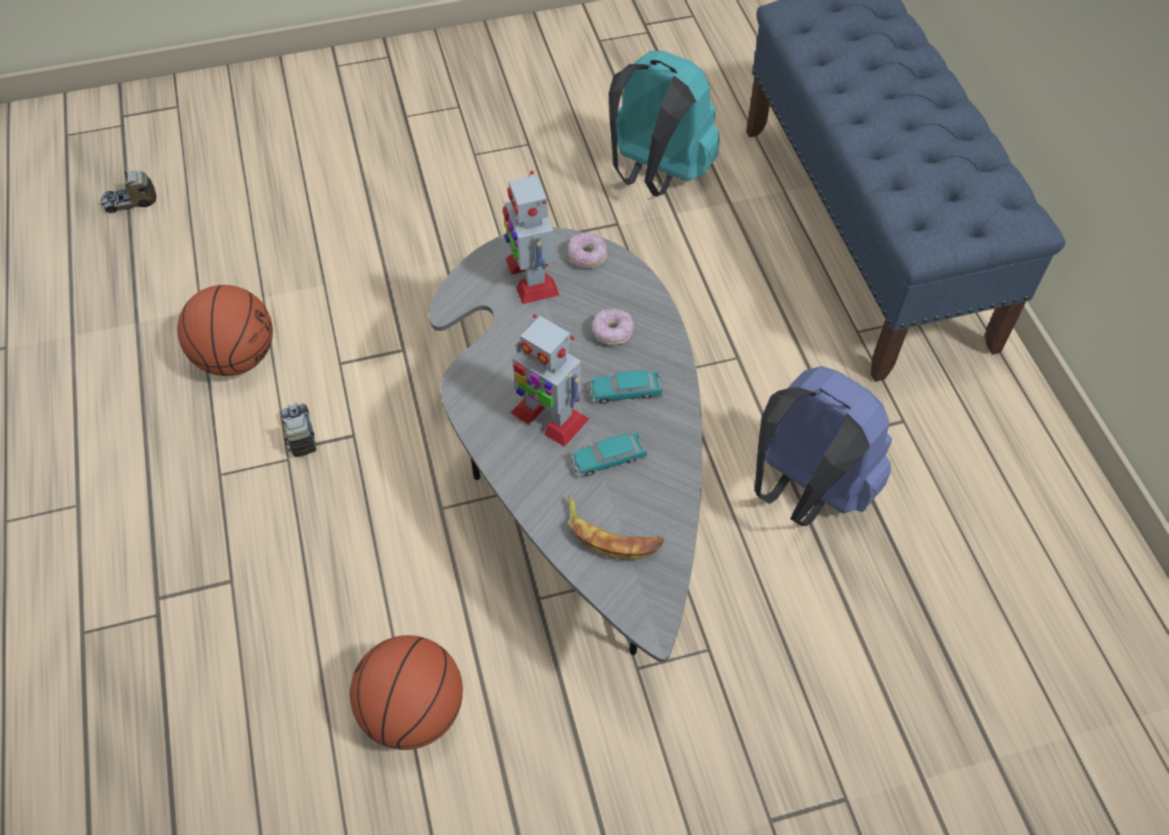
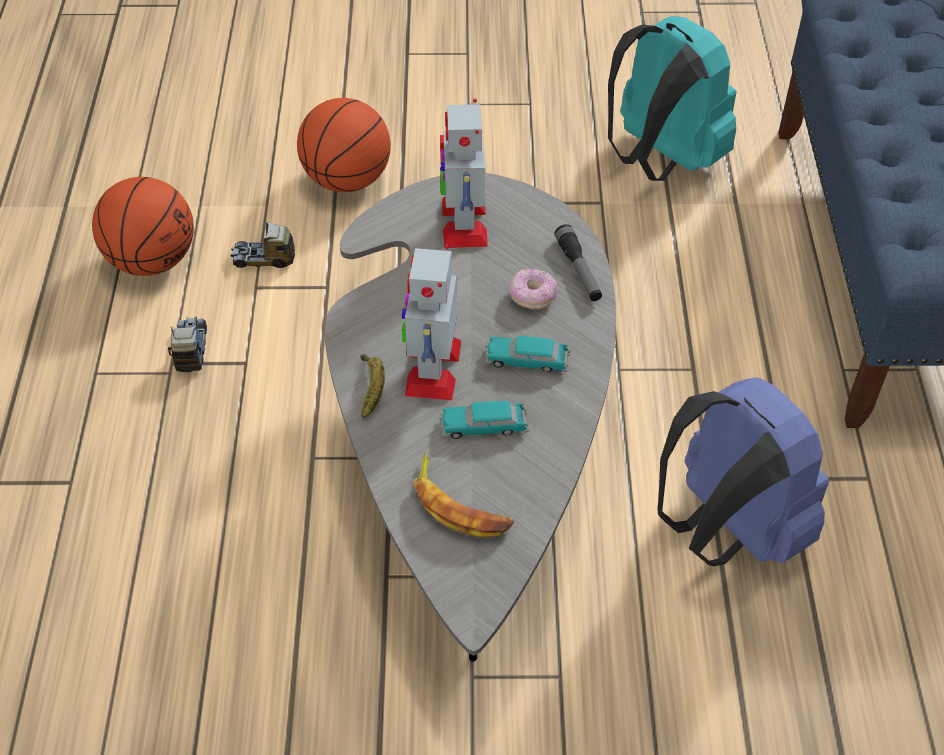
camera: 15 degrees right, 5 degrees down
(131, 202) = (100, 89): toy truck -> toy truck (264, 259)
(414, 711) = (213, 662): basketball -> basketball (347, 180)
(502, 446) = (372, 388): none -> banana
(548, 415) = (432, 367): toy robot -> toy robot turned 45 degrees clockwise
(587, 257) = (531, 213): donut -> none
(643, 300) = (578, 270): none -> flashlight

